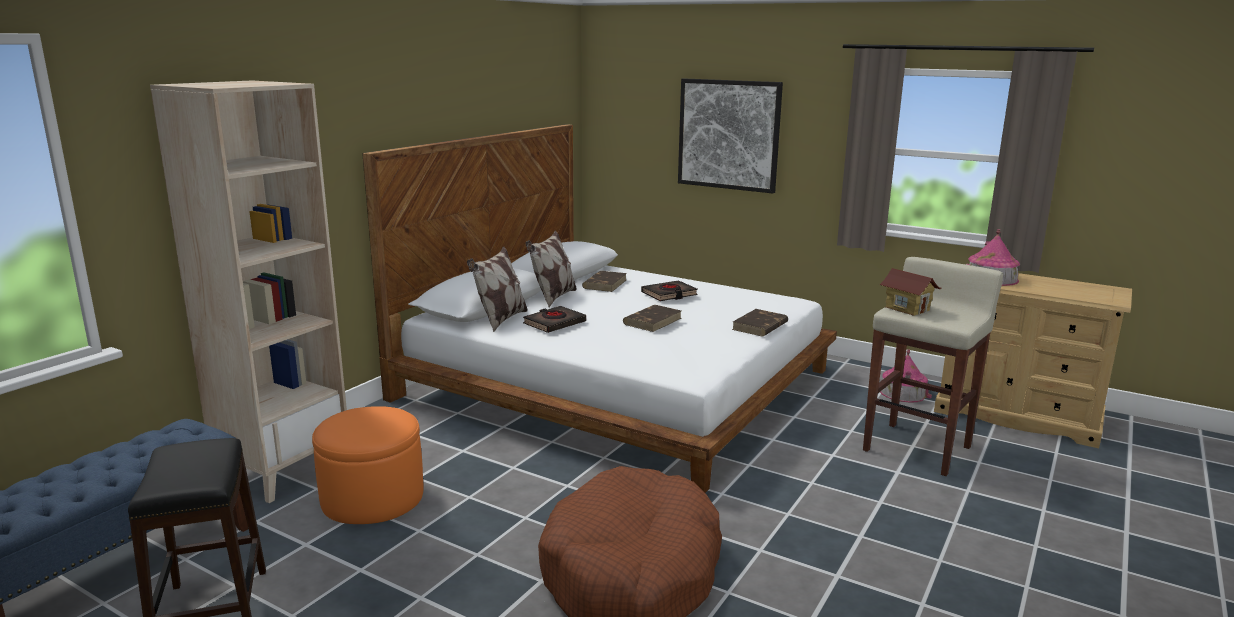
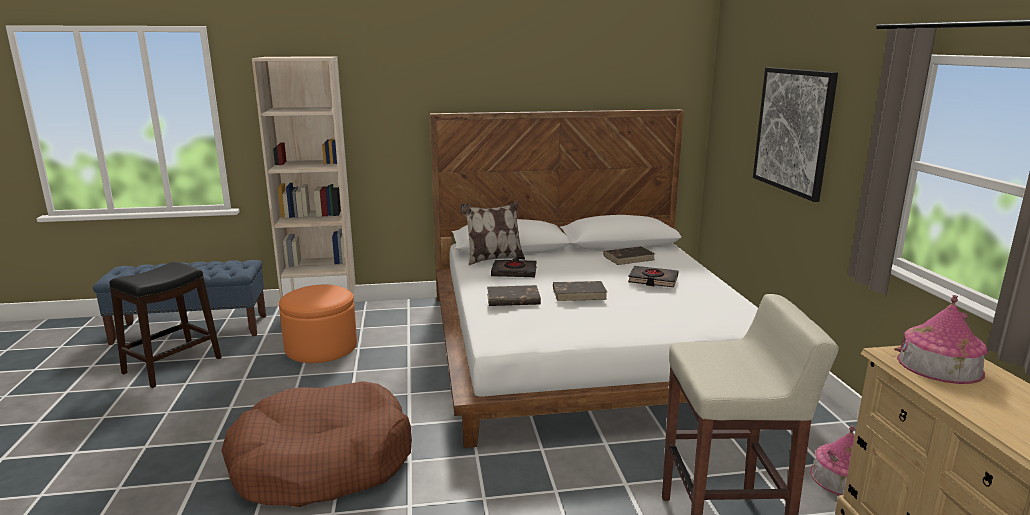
camera: 50 degrees right, 0 degrees up
(552, 298) = (566, 256): pillow -> none
(759, 326) = (657, 329): brown book -> brown book (512, 299)
(907, 309) = (714, 351): toy house -> none

